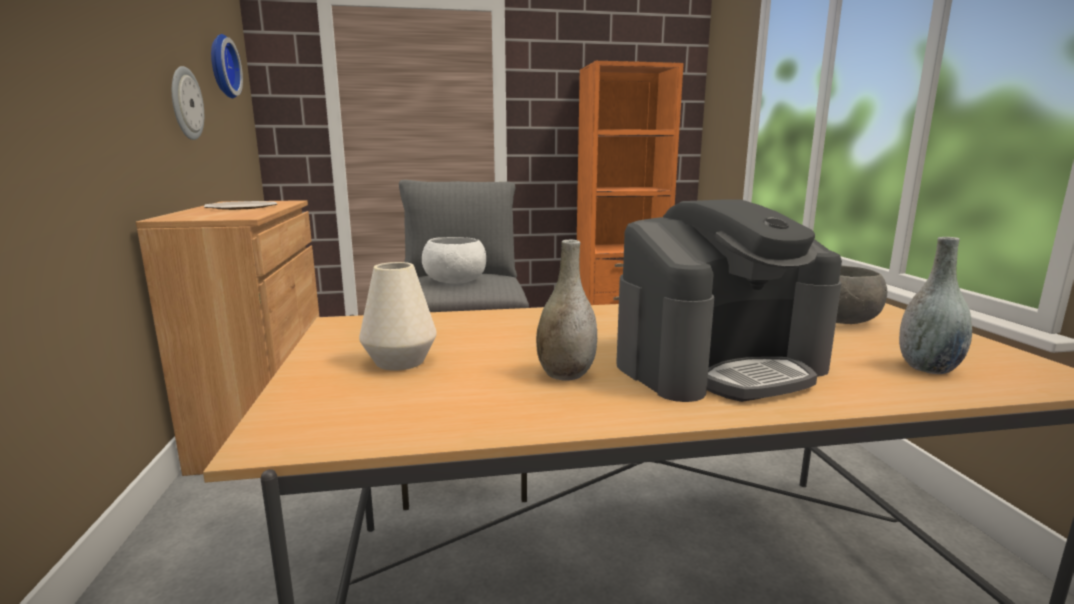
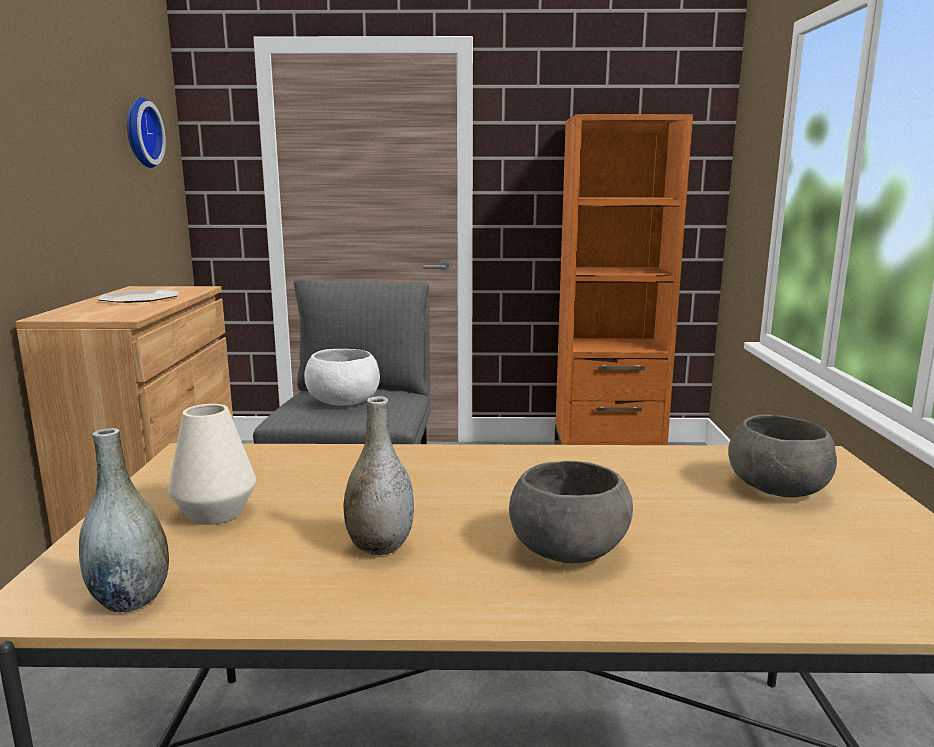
camera: 10 degrees right, 0 degrees up
(185, 103) = (89, 182): wall clock -> none
(719, 365) = (568, 548): coffee machine -> grey bowl
(927, 368) = (832, 576): grey vase -> grey vase (131, 600)

